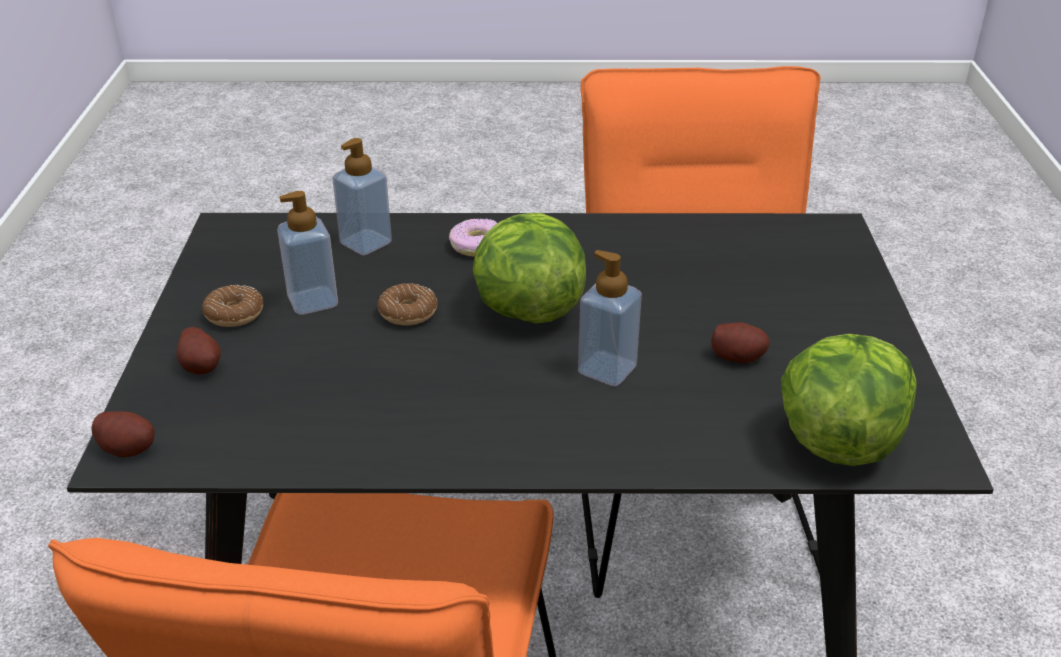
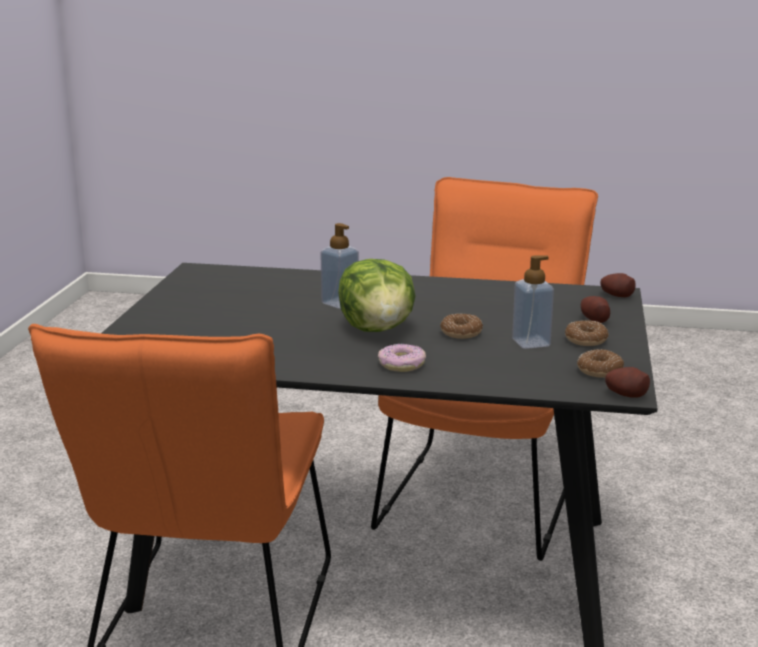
camera: 170 degrees left, 15 degrees down
(240, 257) = (599, 371): none -> donut
(366, 243) = (495, 373): soap dispenser -> none
(738, 356) = (256, 302): potato -> potato (625, 394)
(838, 440) = (236, 276): lettuce -> none

